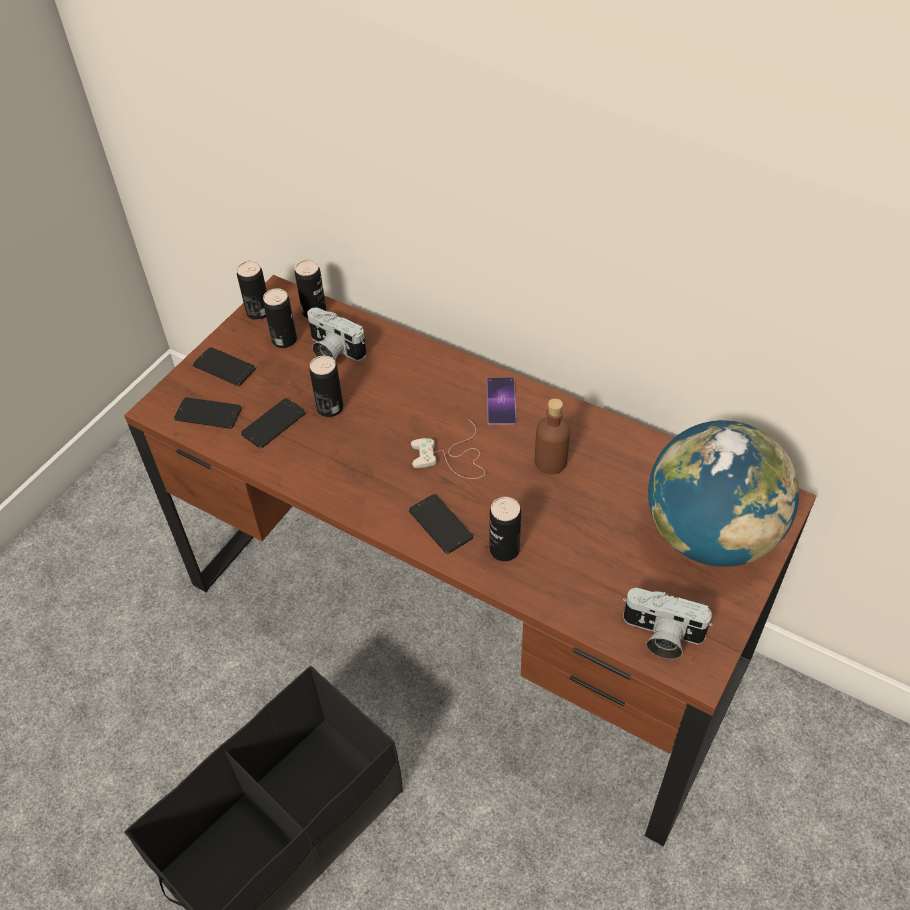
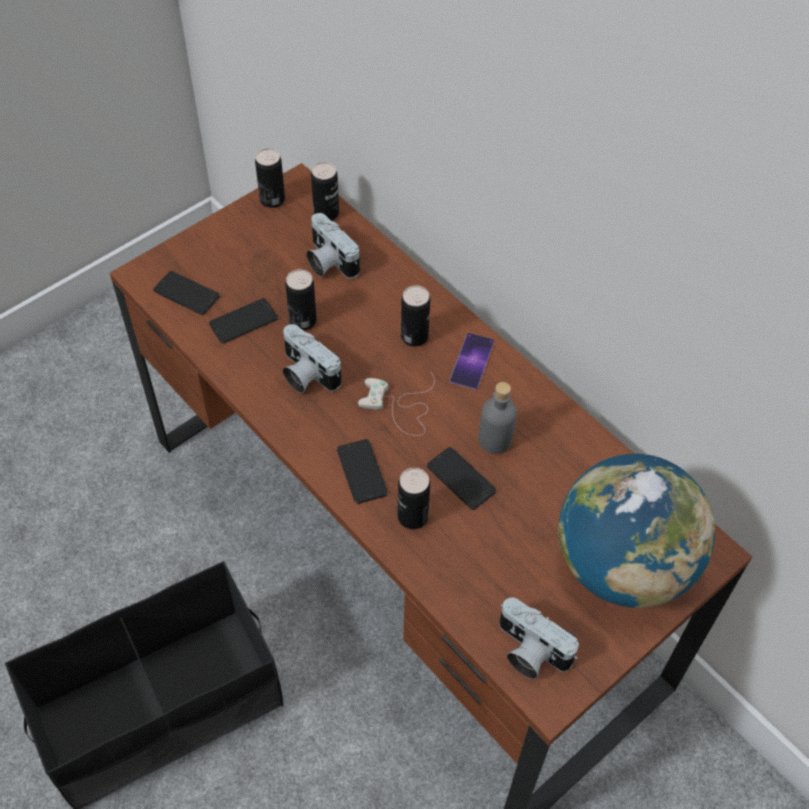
camera: 15 degrees right, 5 degrees up
(224, 367) = (219, 249): phone -> phone (461, 479)
(284, 340) = (286, 236): can -> can (414, 336)
(352, 454) = (305, 374): none -> camera
(550, 462) = (495, 440): brown bottle -> grey bottle

